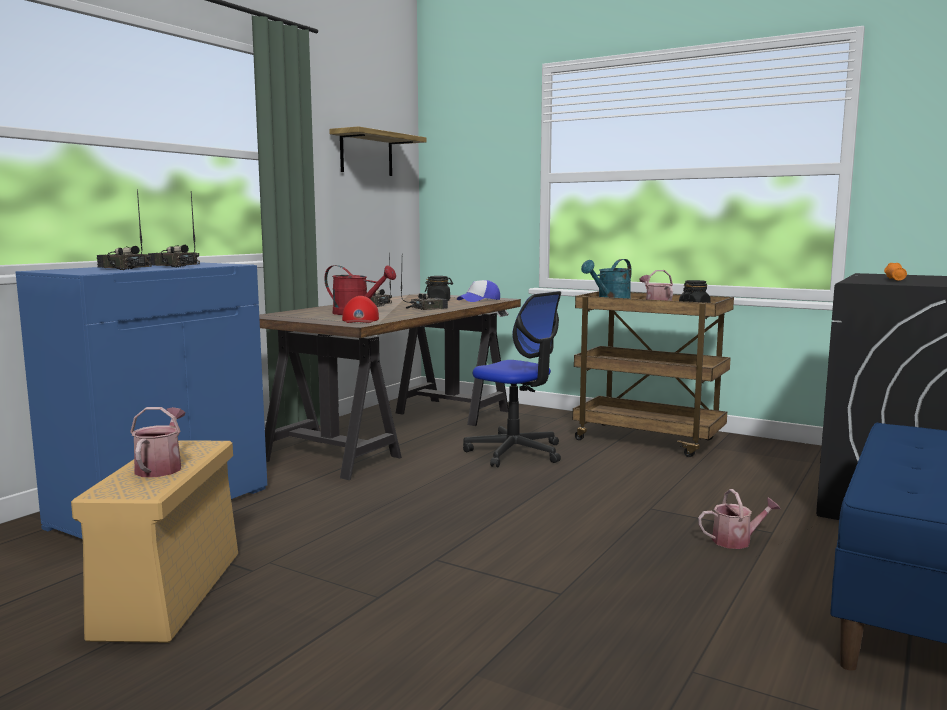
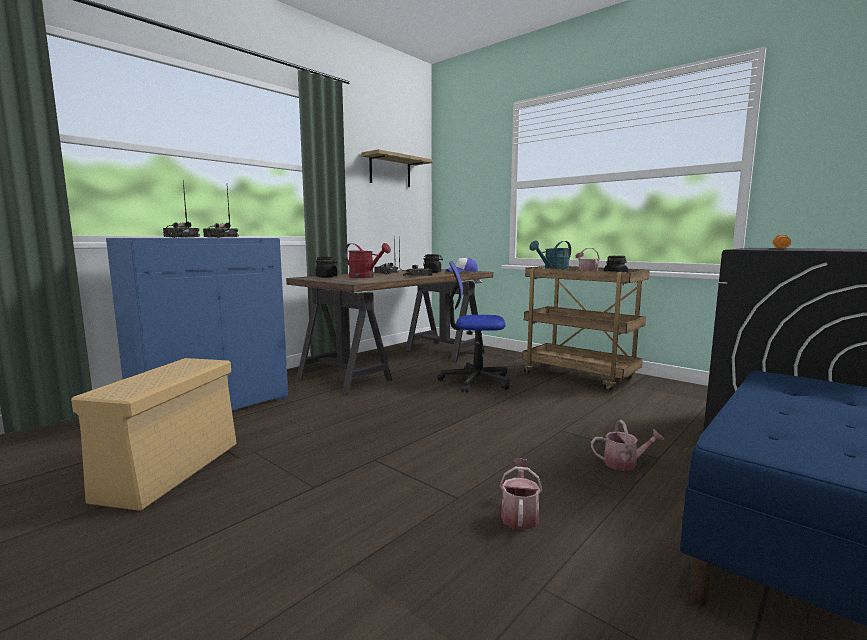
camera: 10 degrees right, 0 degrees up
(161, 467) = (159, 377): watering can -> watering can (519, 515)
(299, 313) = (326, 277): none -> black jar
(360, 320) = (360, 280): red cap -> none
(515, 452) = (475, 381): office chair -> office chair turned 135 degrees clockwise

